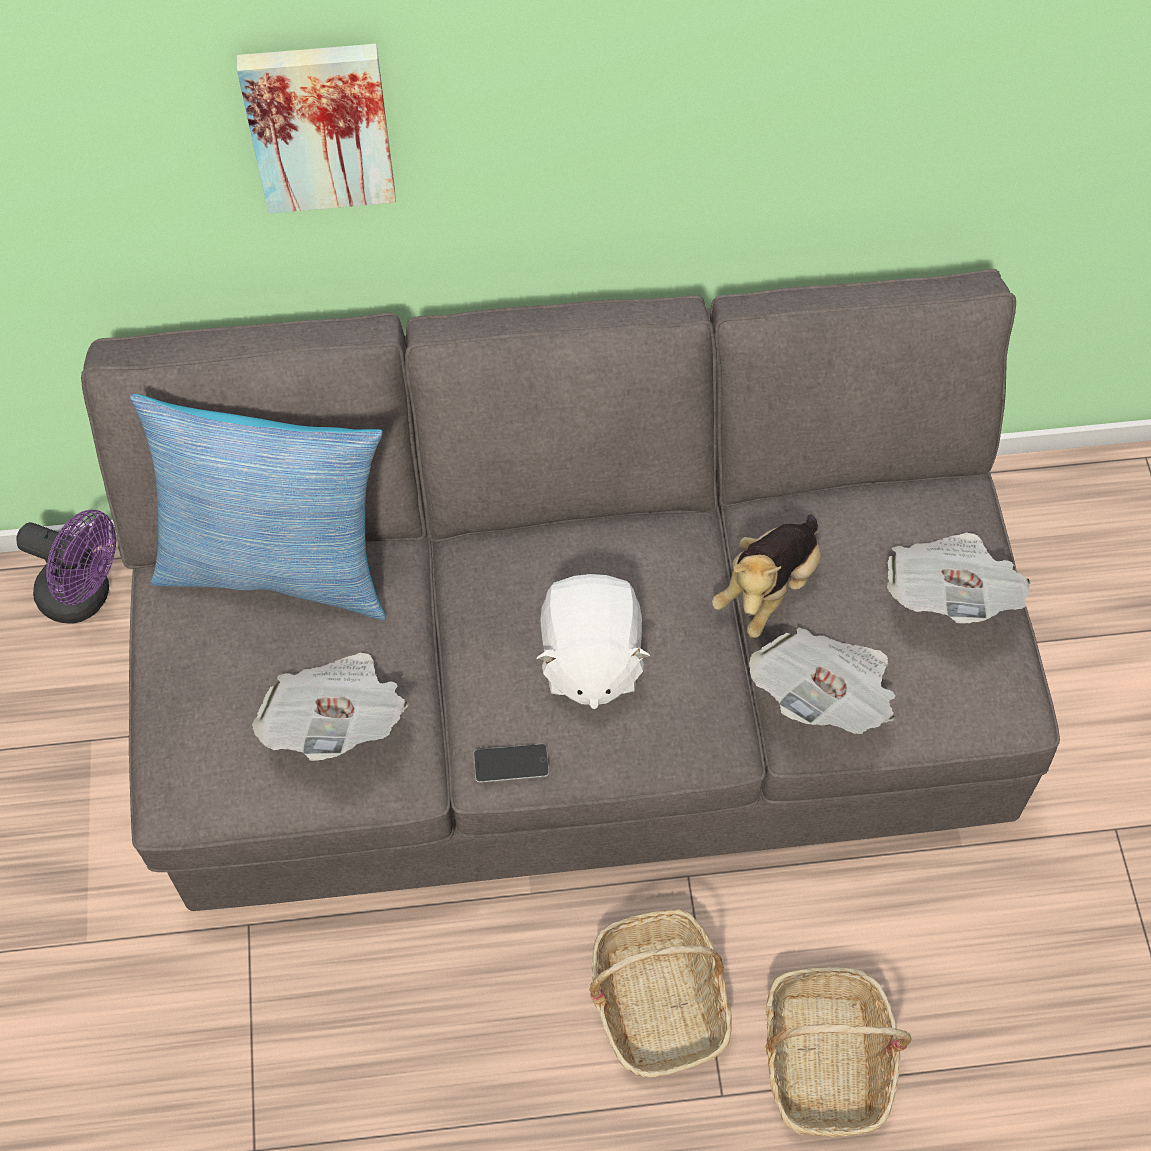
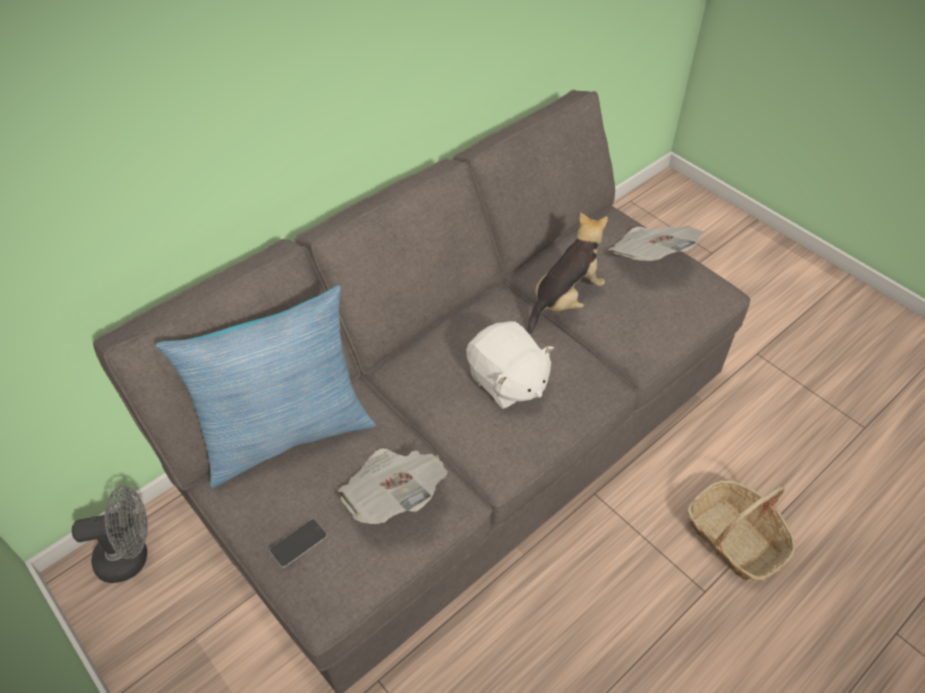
camera: 35 degrees left, 10 degrees down
(85, 597) = (131, 556): purple fan -> grey fan
(319, 124) = (206, 104): picture -> none
(511, 763) = (510, 458): phone -> phone (298, 543)
(658, 1001) = (634, 565): basket -> none
(768, 588) = (565, 300): plush toy -> plush toy turned 135 degrees counterclockwise
(824, 697) = (638, 332): newspaper -> none

